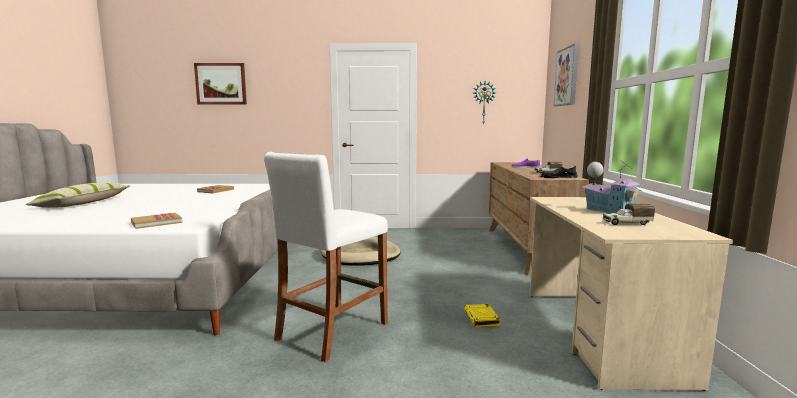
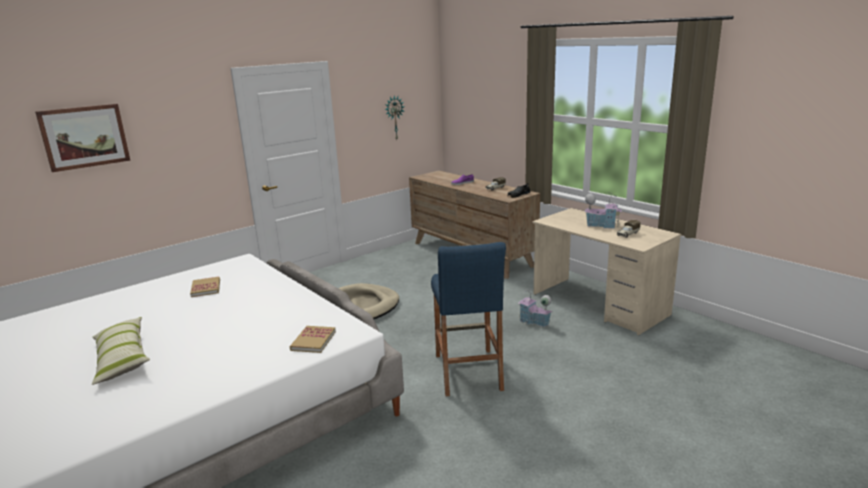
camera: 40 degrees left, 10 degrees up
(332, 331) = (468, 372): white stool -> blue stool
(481, 318) = (534, 322): yellow book -> toy house
(567, 76) = (479, 94): picture -> none

